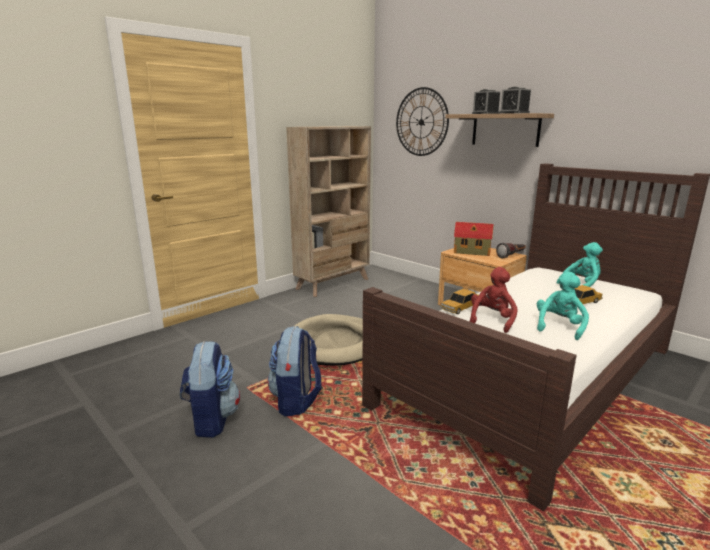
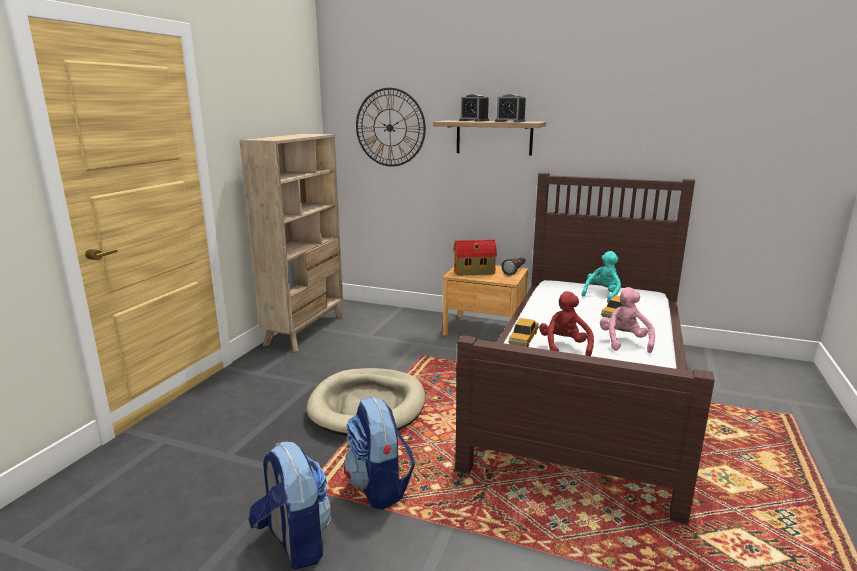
camera: 25 degrees left, 0 degrees up
(559, 327) = (624, 342): turquoise plush toy -> pink plush toy

